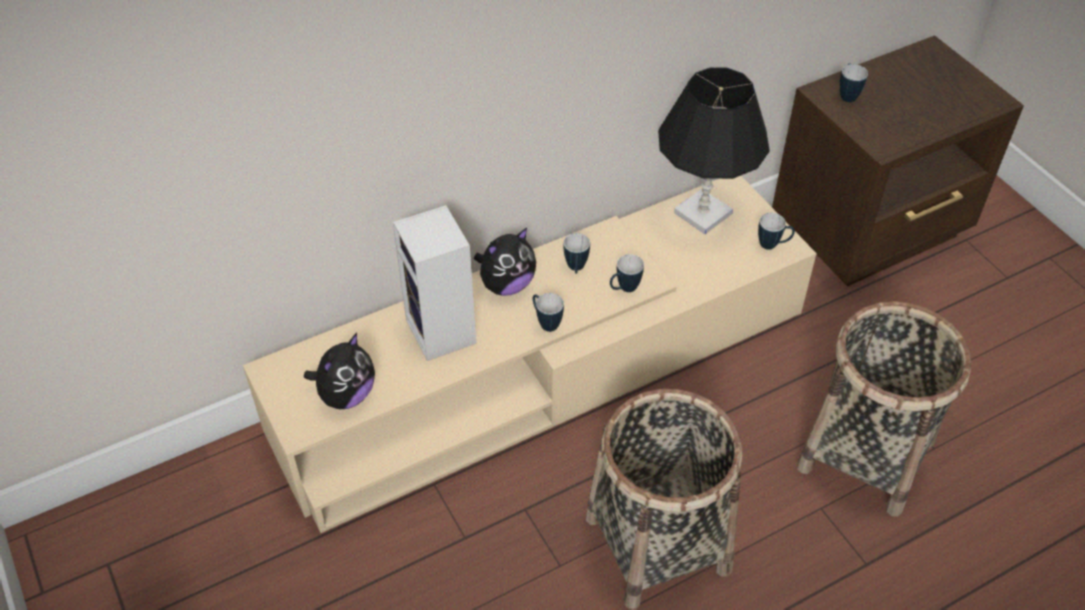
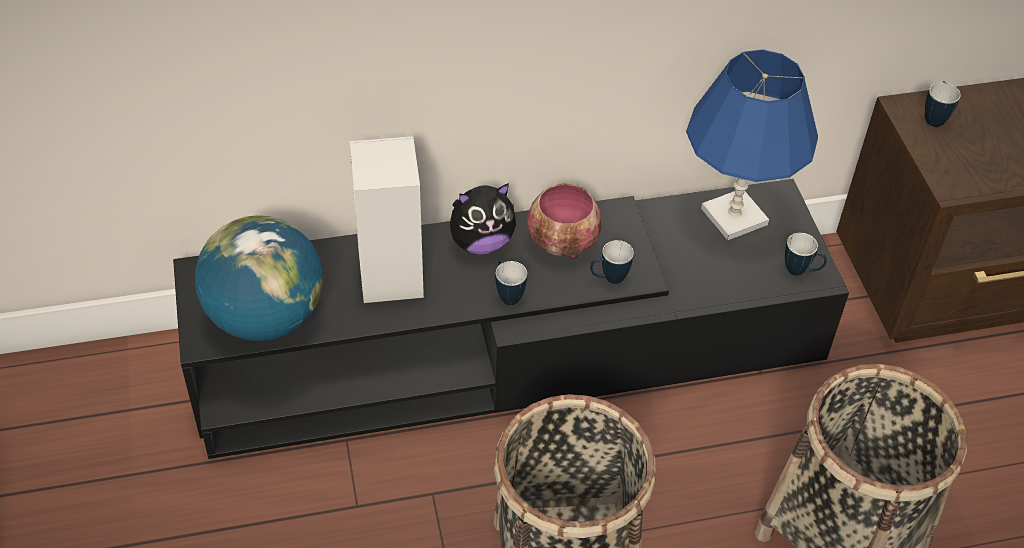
camera: 15 degrees right, 0 degrees up
(346, 395) = (265, 317): plush toy -> globe
(542, 371) = (508, 350): beige tv stand -> black tv stand
(576, 269) = (564, 244): mug -> bowl
(702, 213) = (733, 217): black table lamp -> blue table lamp

